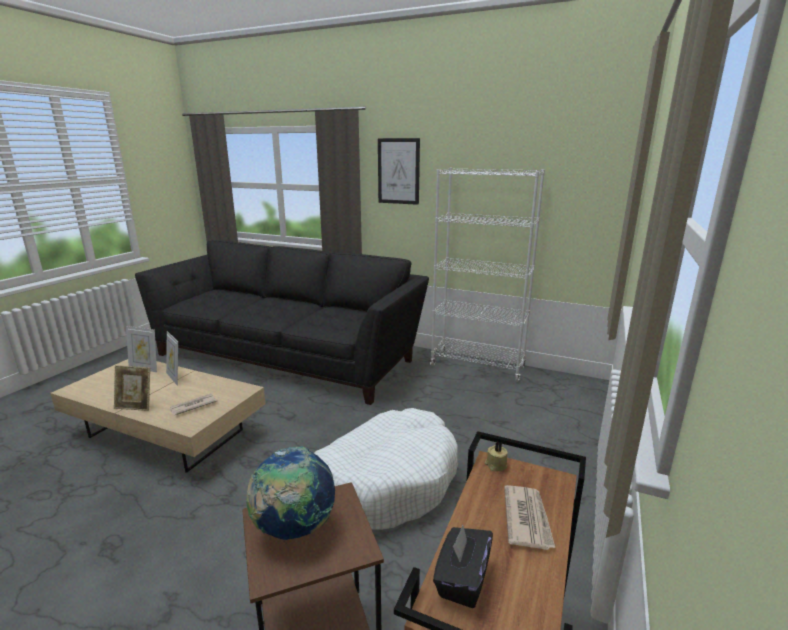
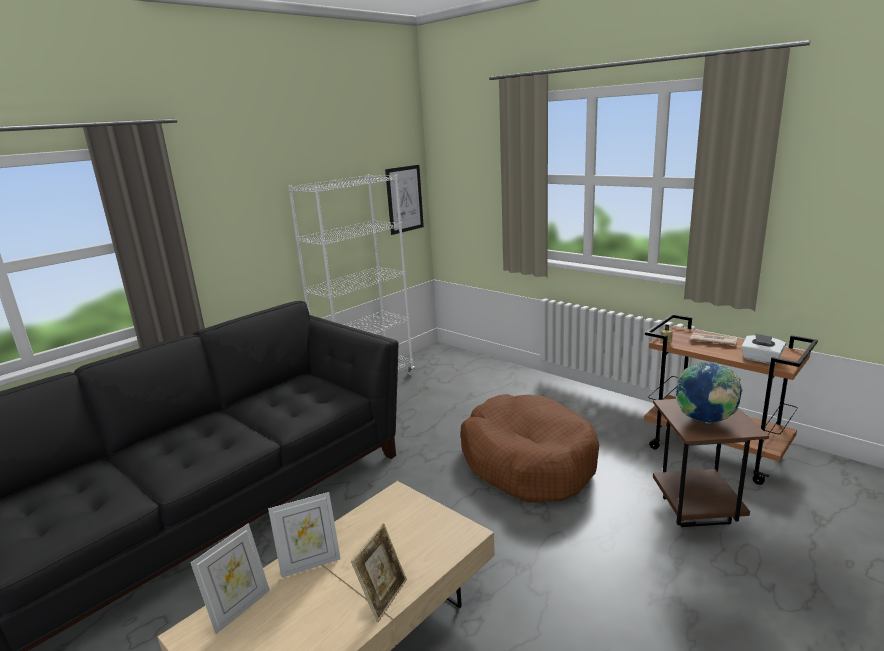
camera: 70 degrees left, 0 degrees up
(193, 406) = (415, 536): newspaper -> none
(386, 480) = (528, 462): white dog bed -> brown dog bed
(398, 171) = (224, 201): picture -> picture (404, 199)
(462, 579) = (761, 359): black tissue box -> white tissue box

